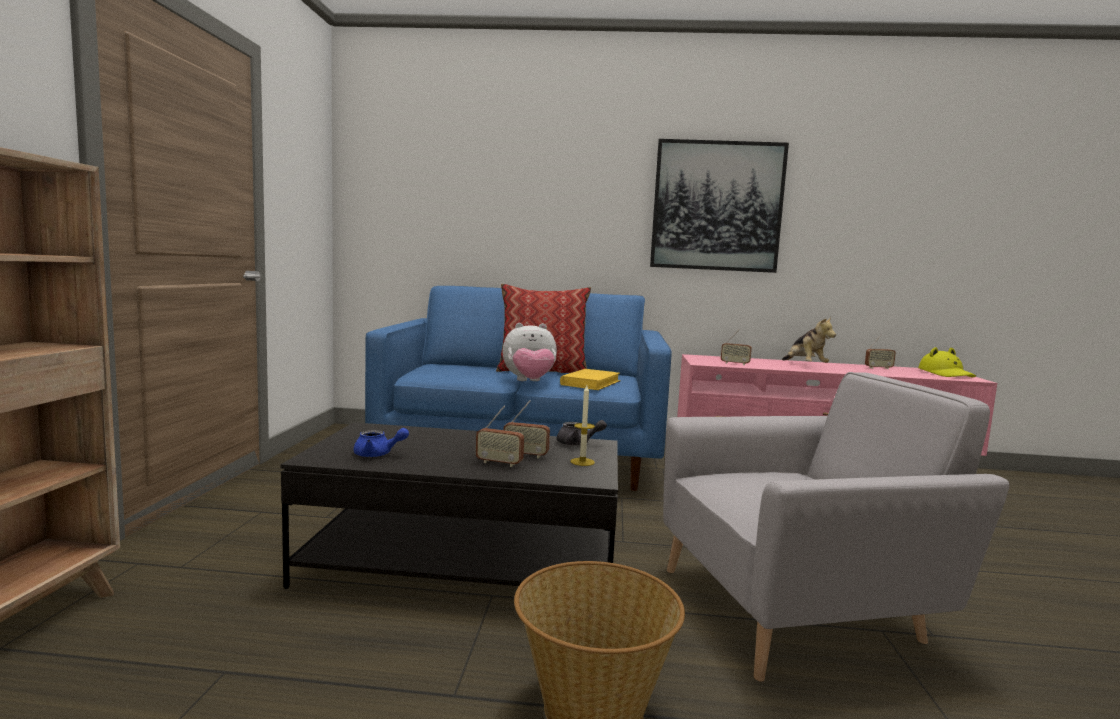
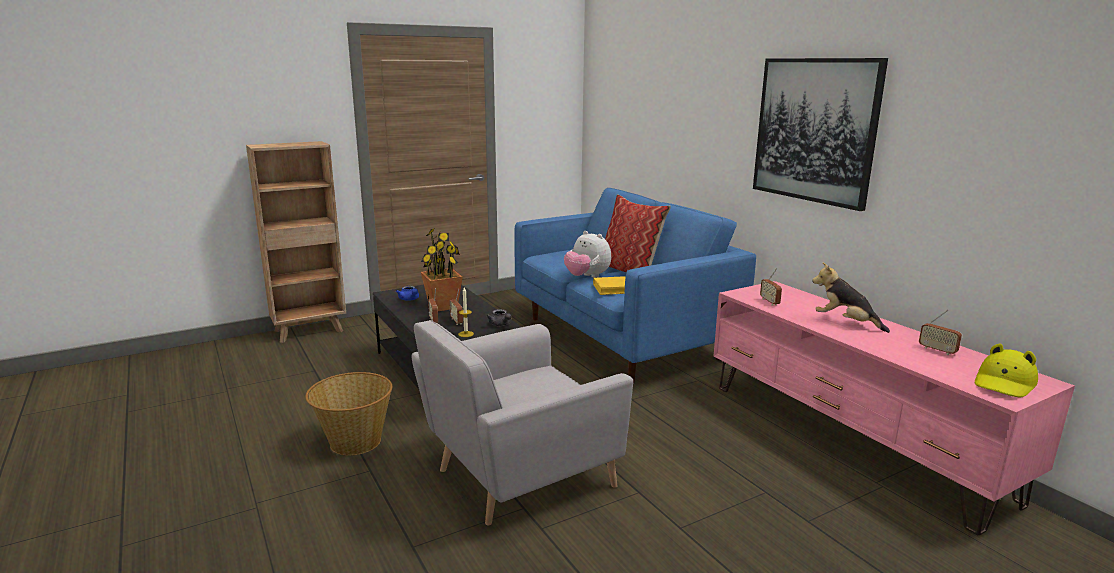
camera: 55 degrees right, 10 degrees up
(450, 448) = (442, 306): none -> potted plant
(799, 608) = (517, 475): grey armchair -> grey armchair turned 105 degrees clockwise
(805, 365) = (845, 323): plush toy -> plush toy turned 90 degrees clockwise

